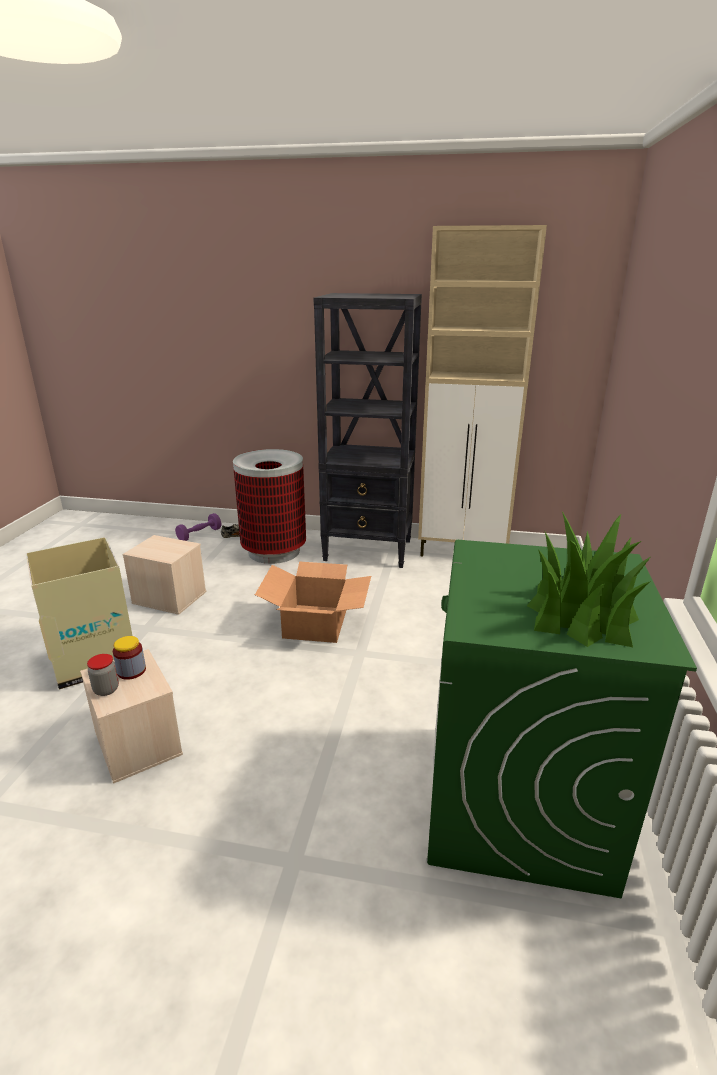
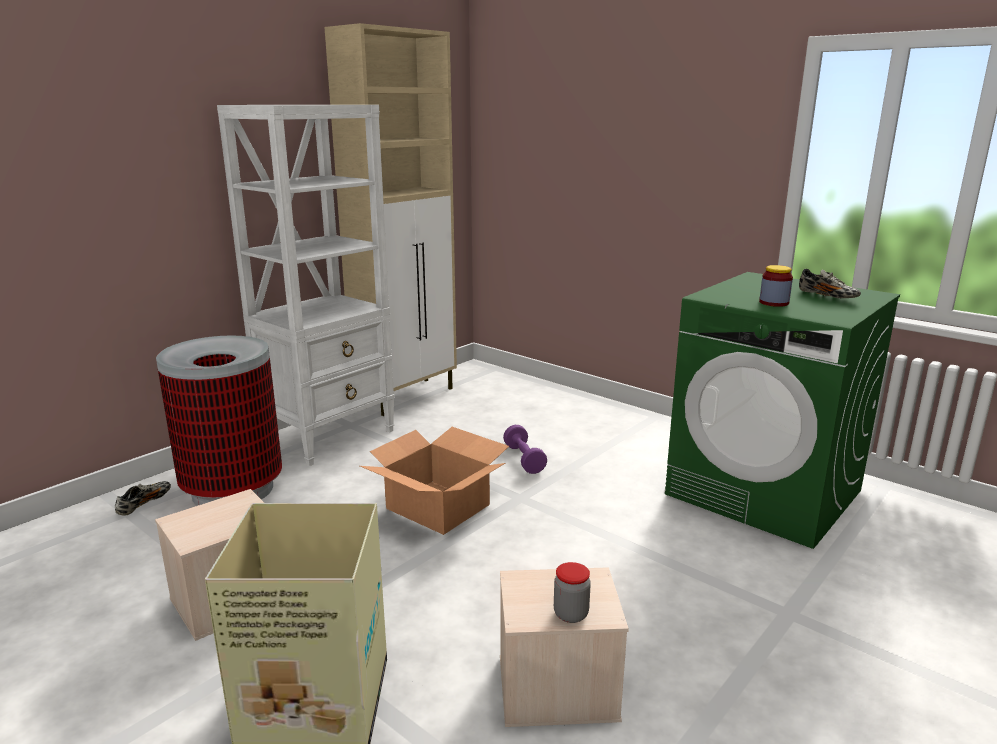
camera: 60 degrees left, 5 degrees down
(131, 671) = (543, 589): jar -> jar (774, 303)
(199, 534) = (73, 534): purple dumbbell -> purple dumbbell (524, 459)
(369, 551) = (330, 436): black bookcase -> white bookcase
(582, 613) = (827, 297): potted plant -> shoe

